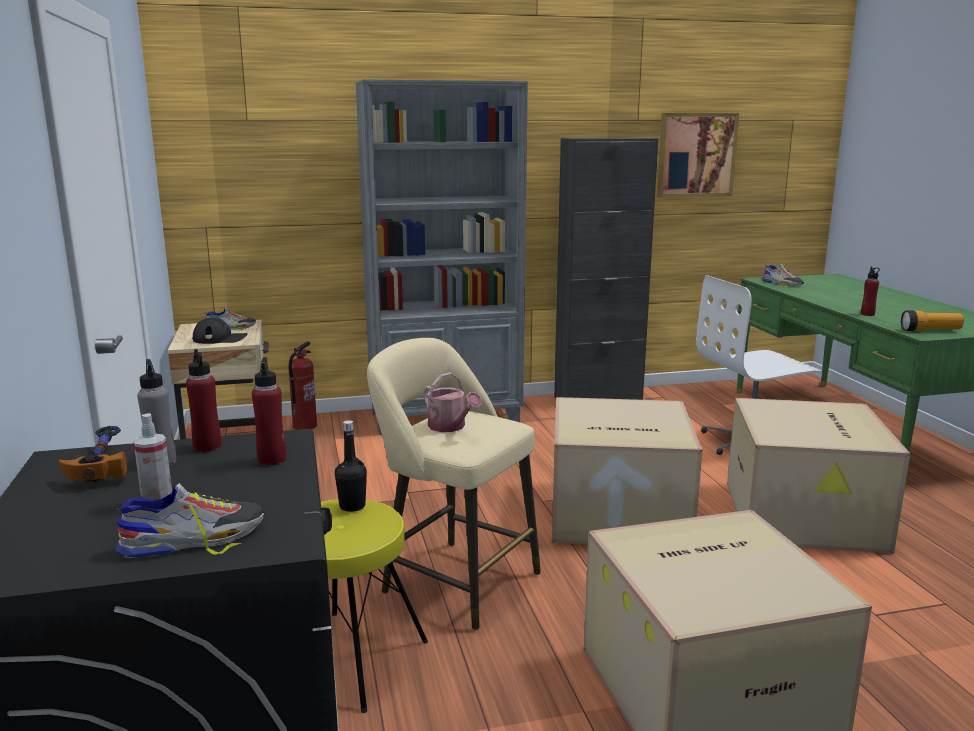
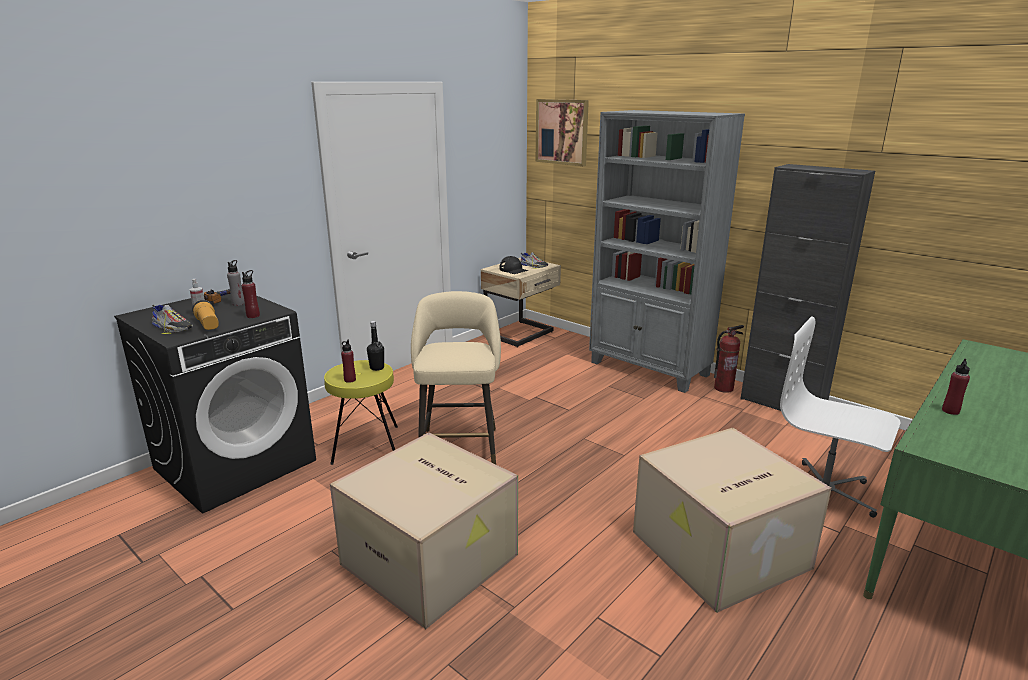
camera: 55 degrees right, 5 degrees up
(207, 446) = (259, 304): red bottle -> red bottle (350, 380)
(304, 426) = (568, 341): fire extinguisher -> fire extinguisher (723, 388)
(450, 427) = (450, 349): watering can -> none
(616, 514) = (603, 468): cardboard box -> none
(696, 155) = (949, 195): picture -> picture (562, 132)
(782, 283) = (988, 357): shoe -> none
(930, 331) = (951, 449): flashlight -> flashlight (208, 324)

